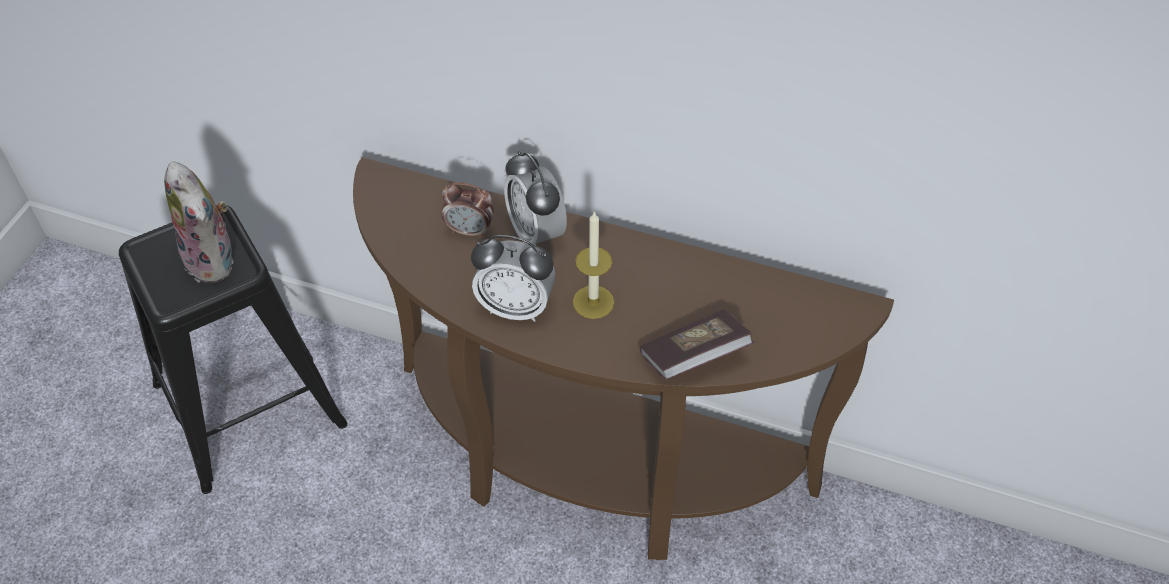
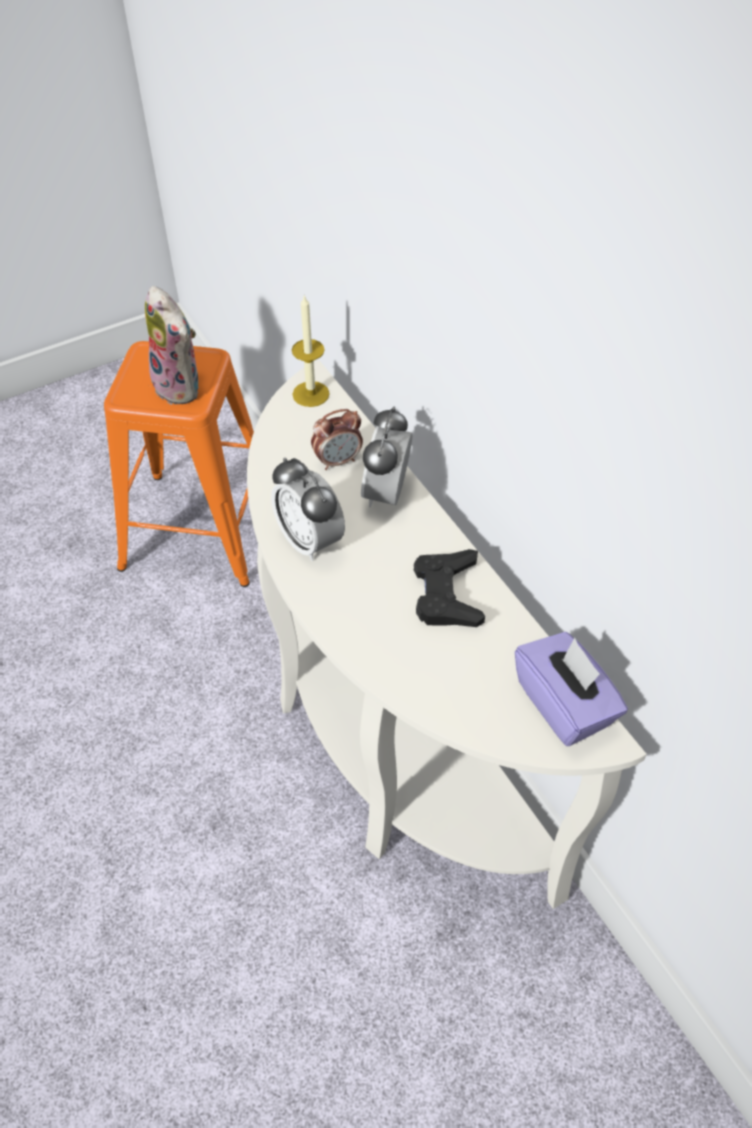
camera: 40 degrees right, 0 degrees up
(215, 260) = (181, 387): plush toy -> plush toy turned 45 degrees counterclockwise
(246, 403) = (198, 526): black stool -> orange stool
(470, 231) = (338, 461): alarm clock -> alarm clock turned 75 degrees counterclockwise
(588, 469) = (385, 742): brown console table -> white console table
(593, 302) = (373, 576): candle -> candle (311, 394)
(660, 279) = (447, 594): none -> black game controller
(694, 357) = (407, 676): book -> none
(814, 302) = (564, 704): none -> purple tissue box

